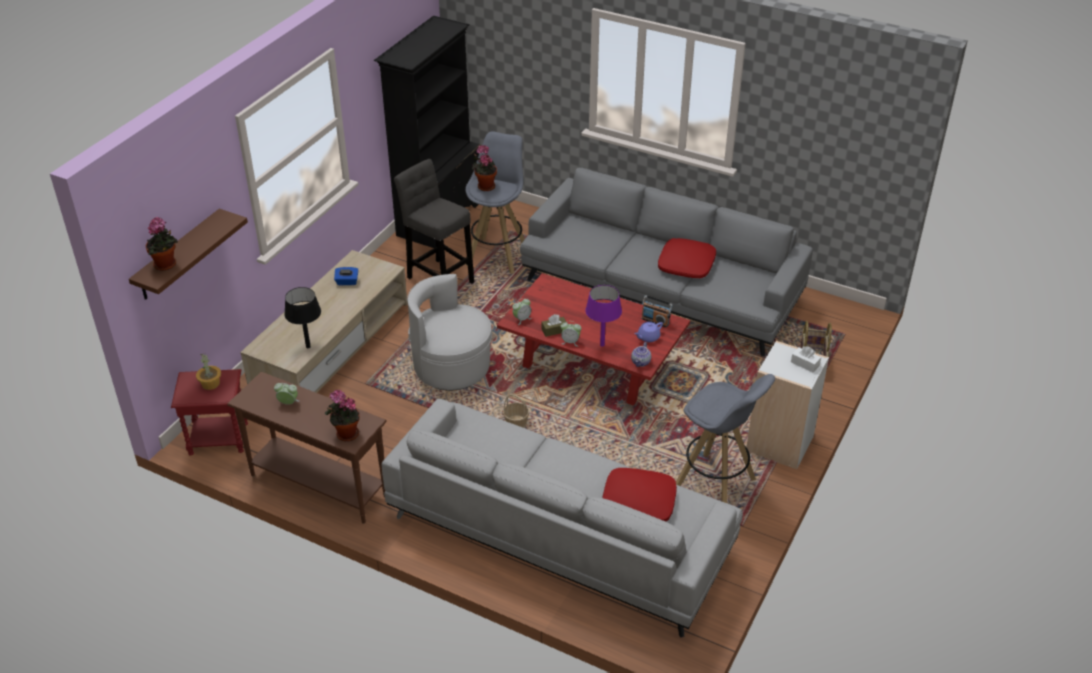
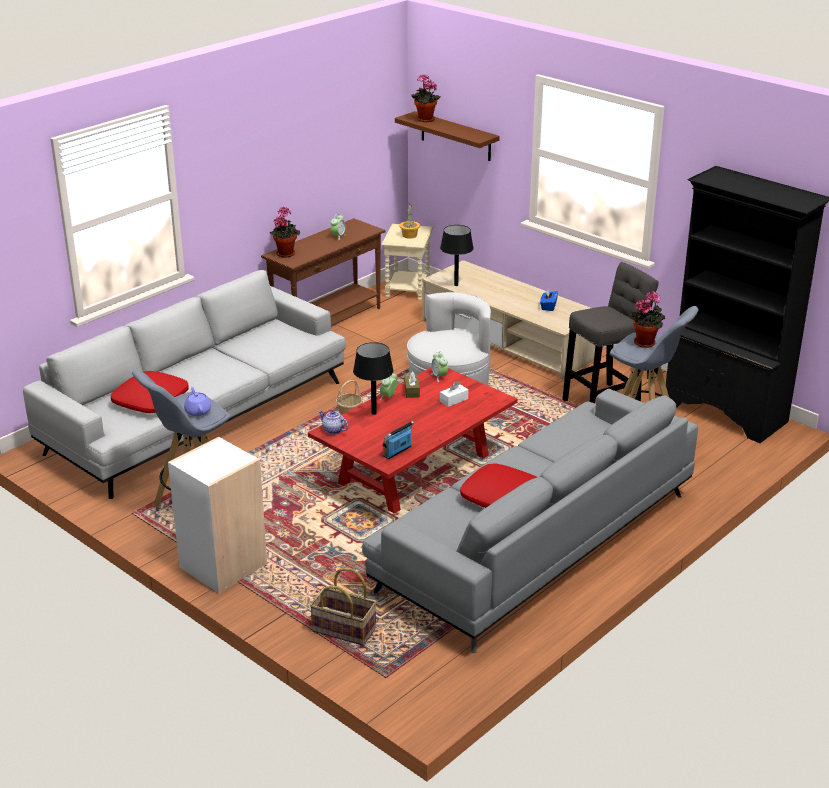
camera: 105 degrees right, 10 degrees down
(218, 439) = (406, 288): red side table -> beige side table
(602, 345) = (373, 413): purple table lamp -> black table lamp
(648, 337) = (371, 441): purple teapot -> purple teapot (198, 411)
(805, 364) = (208, 467): white tissue box -> white tissue box (454, 400)

